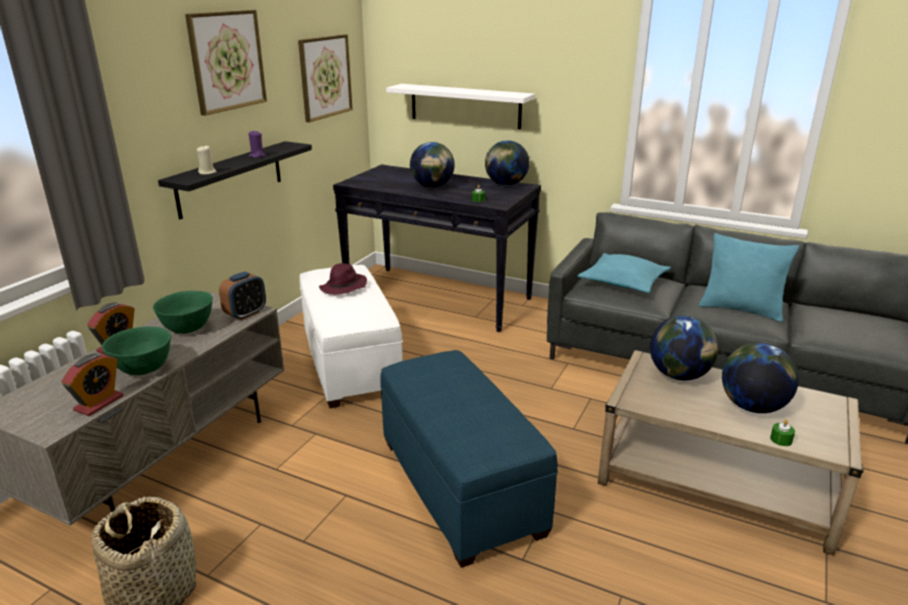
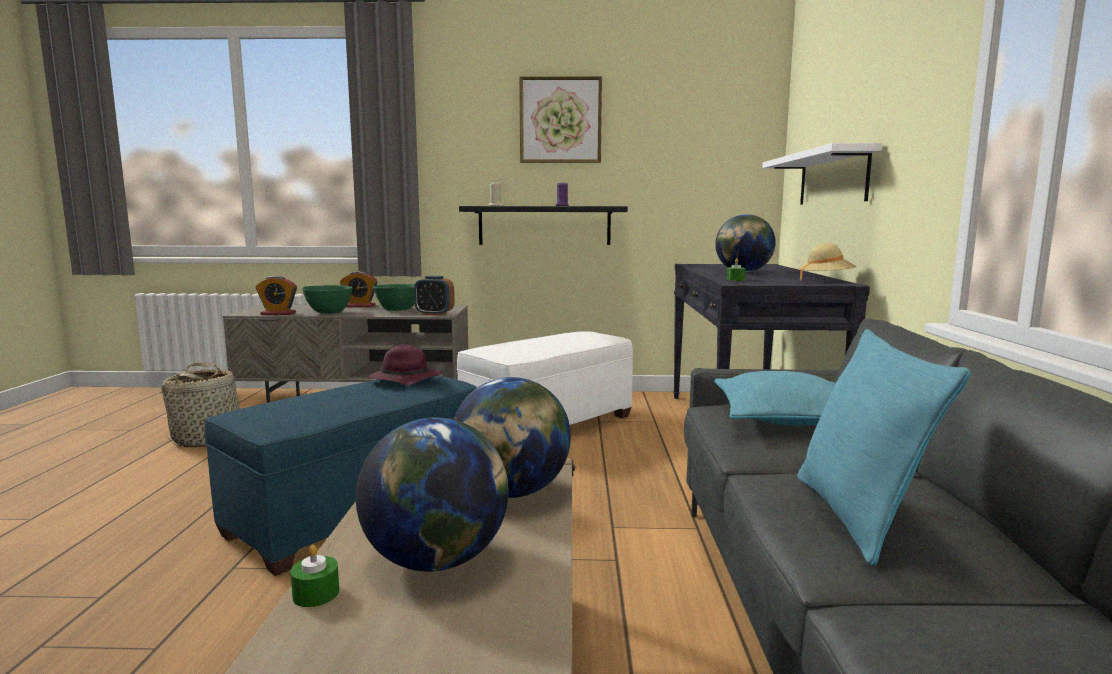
camera: 65 degrees right, 15 degrees down
(325, 77) = (703, 152): picture -> none
(343, 288) = (560, 339): purple hat -> purple hat (404, 380)
(506, 184) = (825, 280): globe -> beige hat

